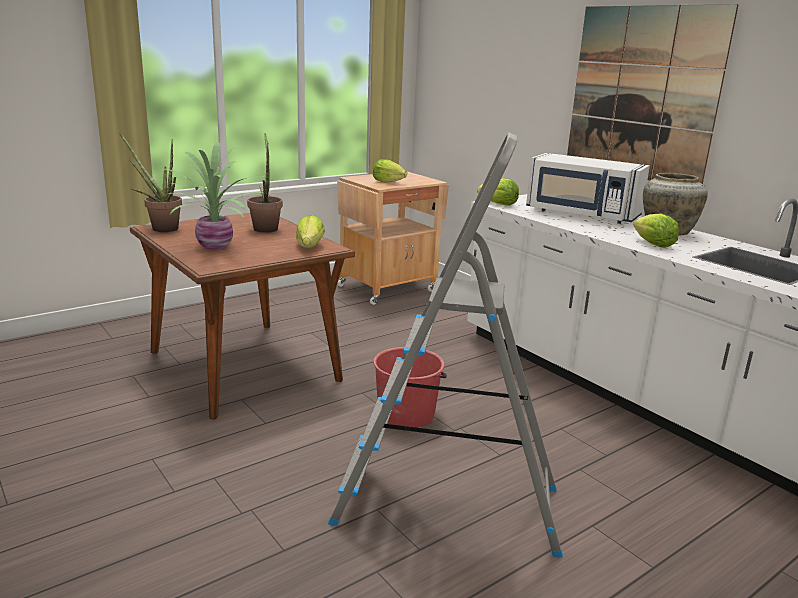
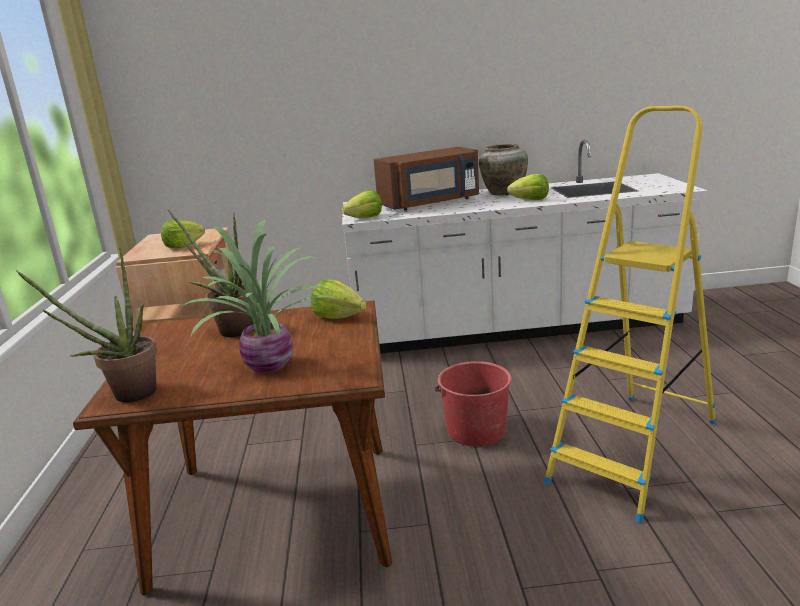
camera: 55 degrees left, 0 degrees up
(446, 506) = (634, 451): grey step ladder -> yellow step ladder
(581, 214) = (431, 203): white microwave -> brown microwave
(642, 94) = (427, 89): picture -> none

